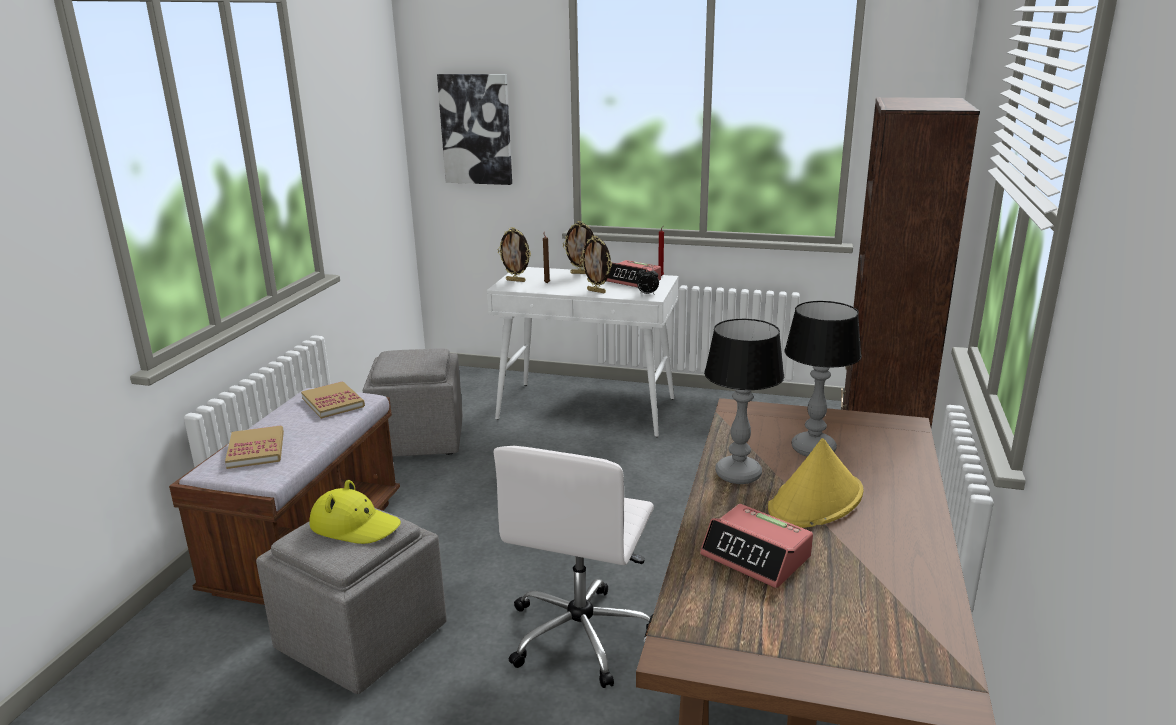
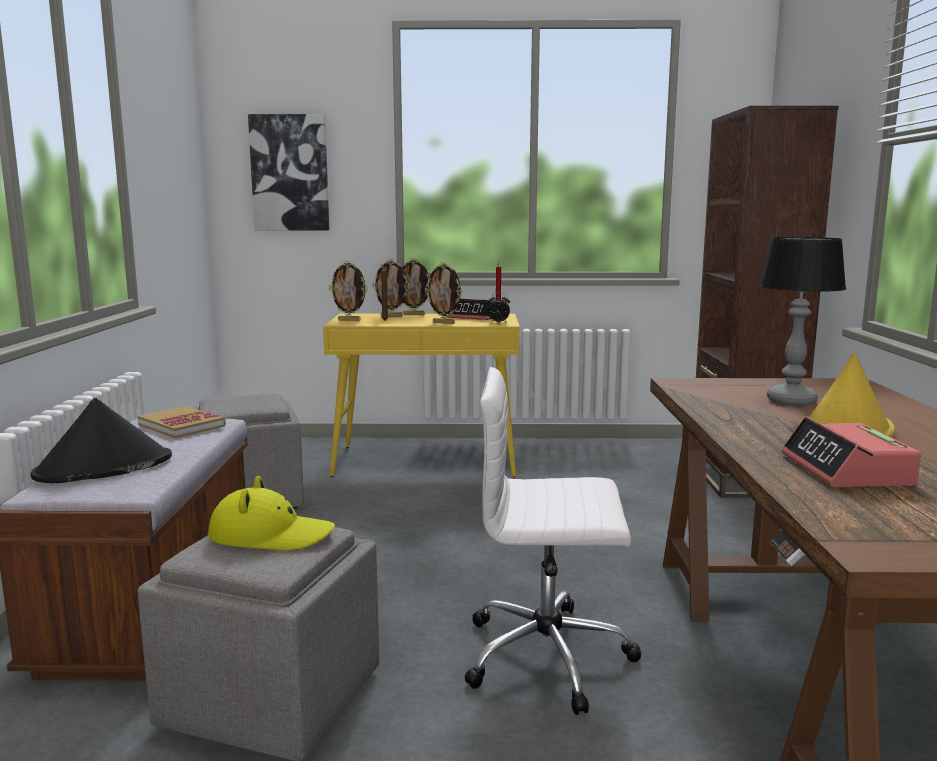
camera: 15 degrees left, 10 degrees down
(256, 450) = (103, 467): book -> black hat
(558, 275) = (392, 316): none -> picture frame
(582, 634) = (549, 656): white office chair -> white office chair turned 90 degrees clockwise
(587, 409) = (427, 461): white console table -> yellow console table
(737, 475) = (742, 420): table lamp -> none
(756, 556) = (846, 471): alarm clock -> alarm clock turned 60 degrees clockwise

